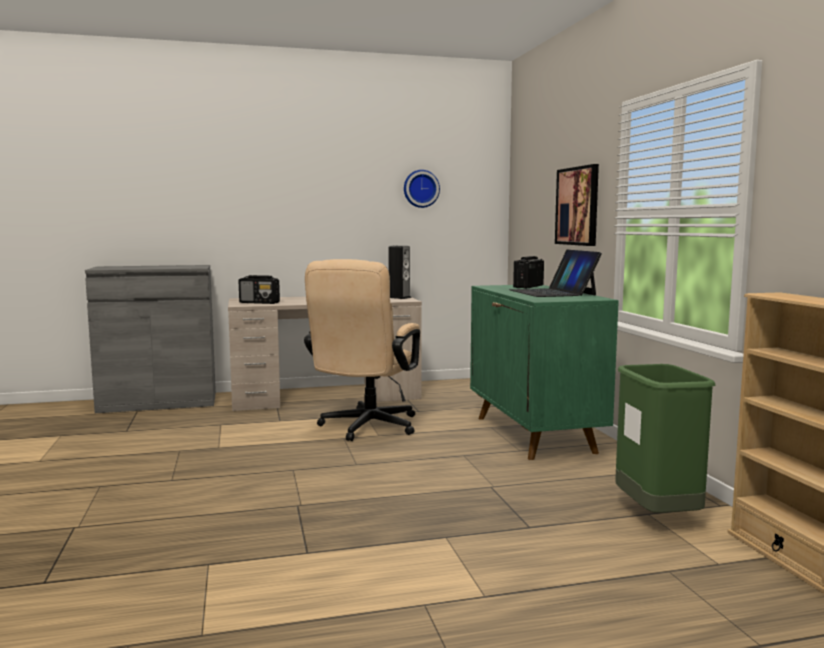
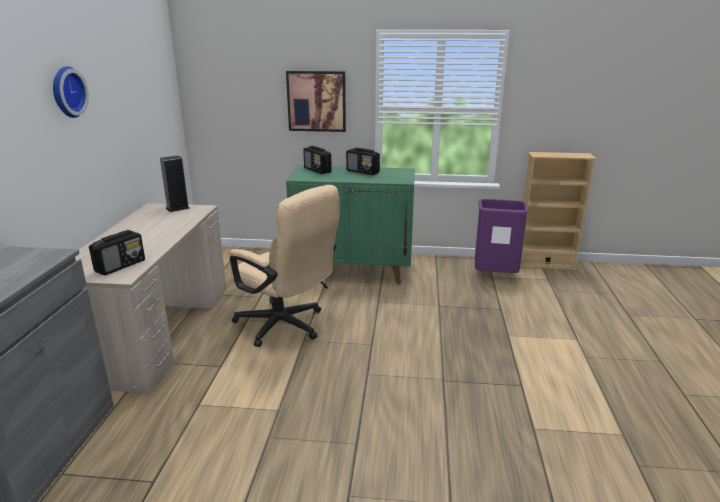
camera: 70 degrees left, 15 degrees up
(420, 188) = (137, 90): wall clock -> wall clock (66, 92)
(552, 292) = (363, 172): laptop -> radio
(657, 516) = (495, 275): green trash can -> purple trash can

